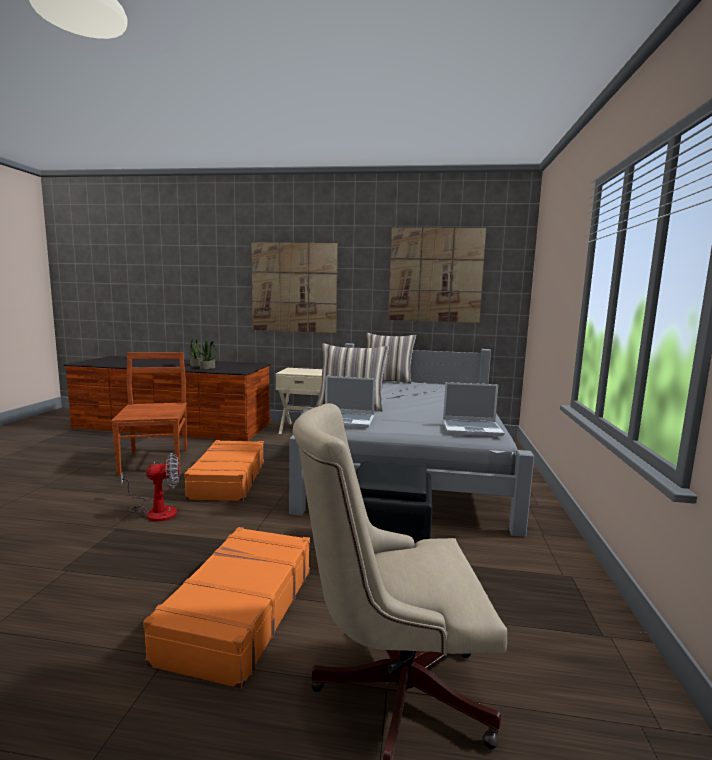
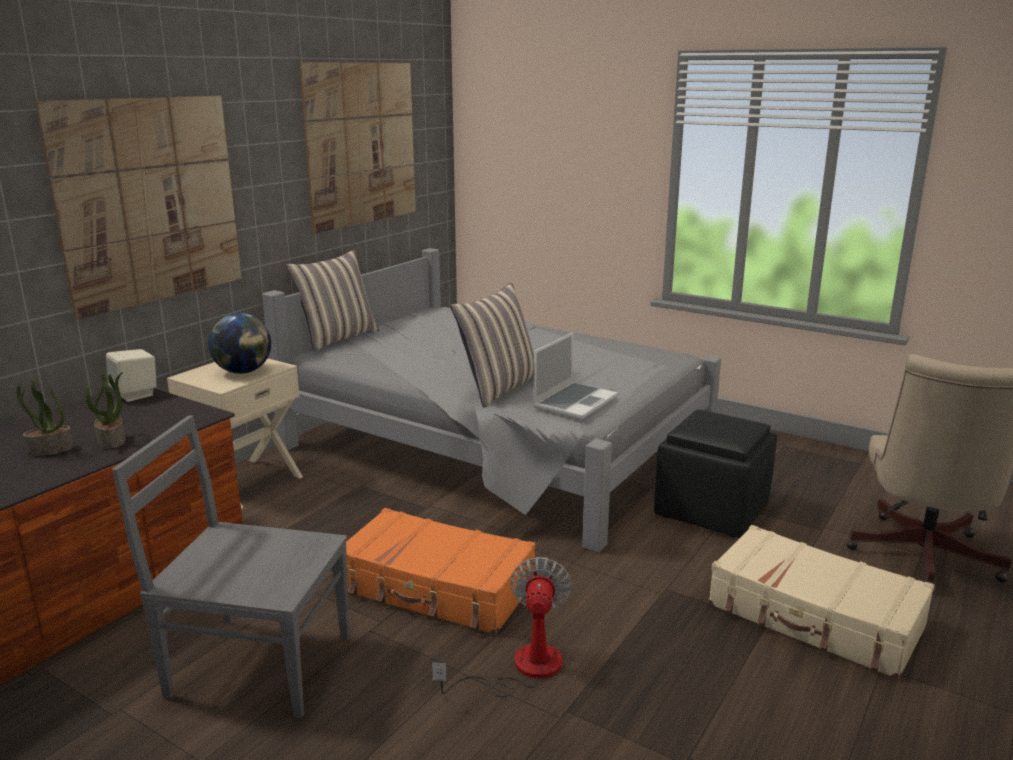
camera: 65 degrees left, 10 degrees up
(155, 461) = (256, 664): brown chair -> grey chair
(238, 613) = (814, 617): orange suitcase -> beige suitcase
(256, 364) = (135, 394): none -> beige speaker
(304, 372) = (243, 372): none -> globe
(472, 429) = (647, 355): laptop -> none

